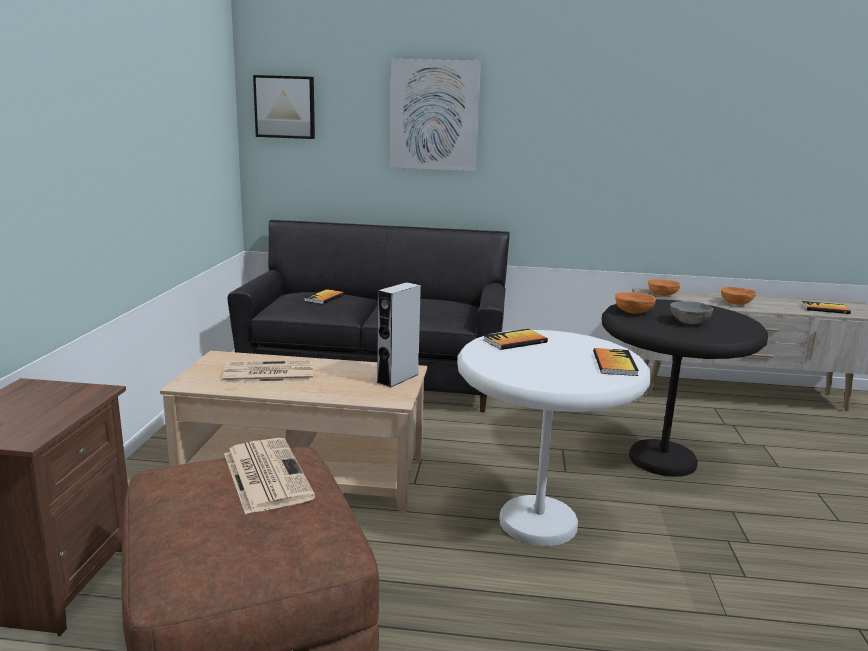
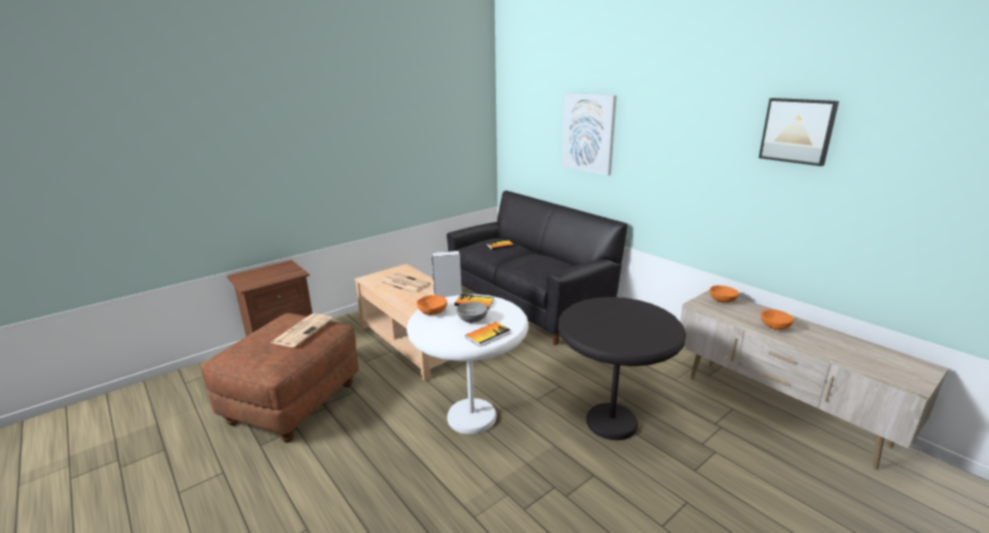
camera: 45 degrees right, 5 degrees up
(285, 107) = (515, 122): picture -> picture (797, 130)
(633, 312) = (598, 307): orange bowl -> orange bowl (432, 312)
(689, 322) = (616, 326): grey bowl -> grey bowl (472, 320)
(825, 309) = (865, 360): book -> none

